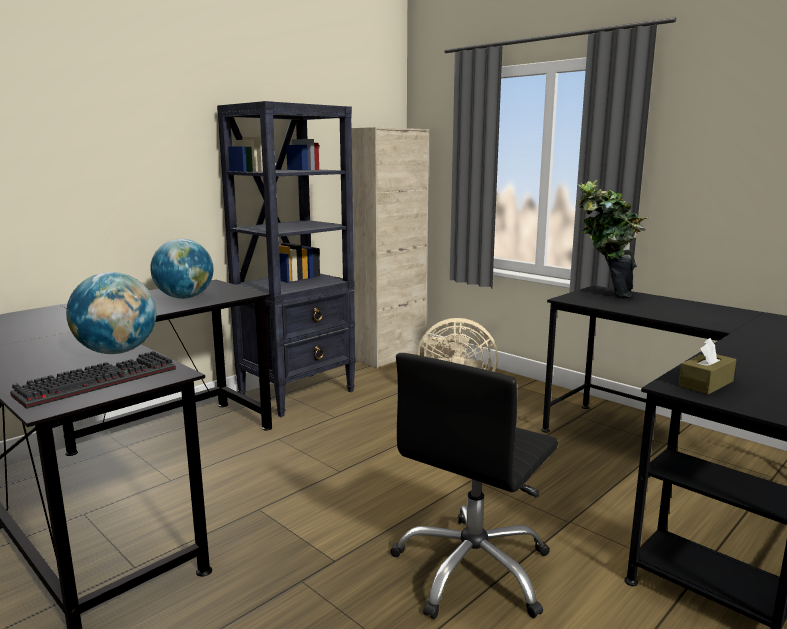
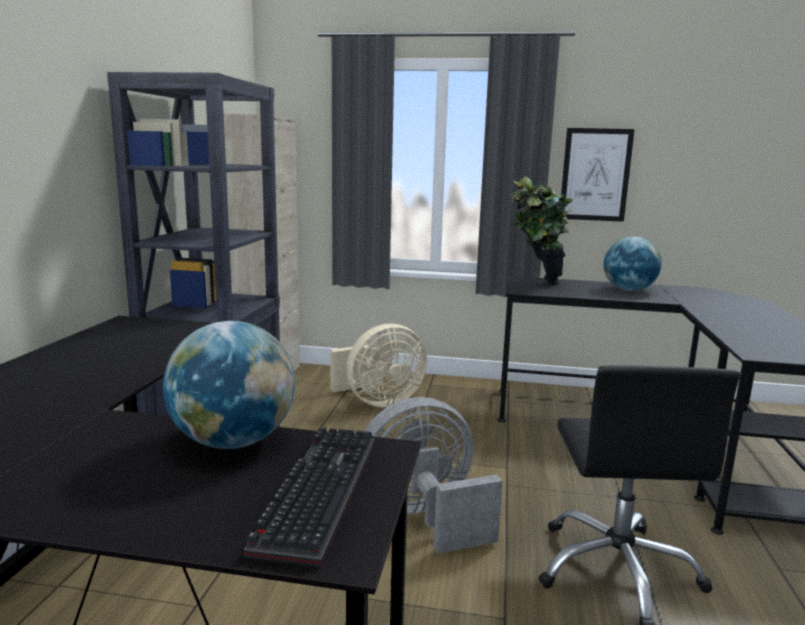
camera: 35 degrees left, 0 degrees up
(185, 297) = (137, 346): globe -> globe (628, 290)
(371, 480) = (423, 517): none -> grey fan
(706, 178) = (595, 175): none -> picture
(706, 384) = (765, 348): brown tissue box -> none

